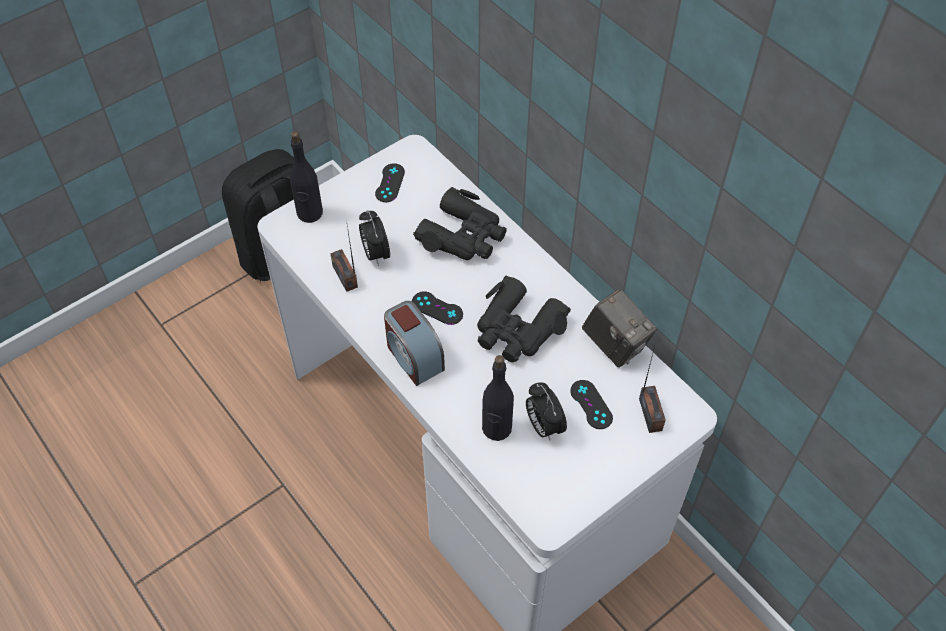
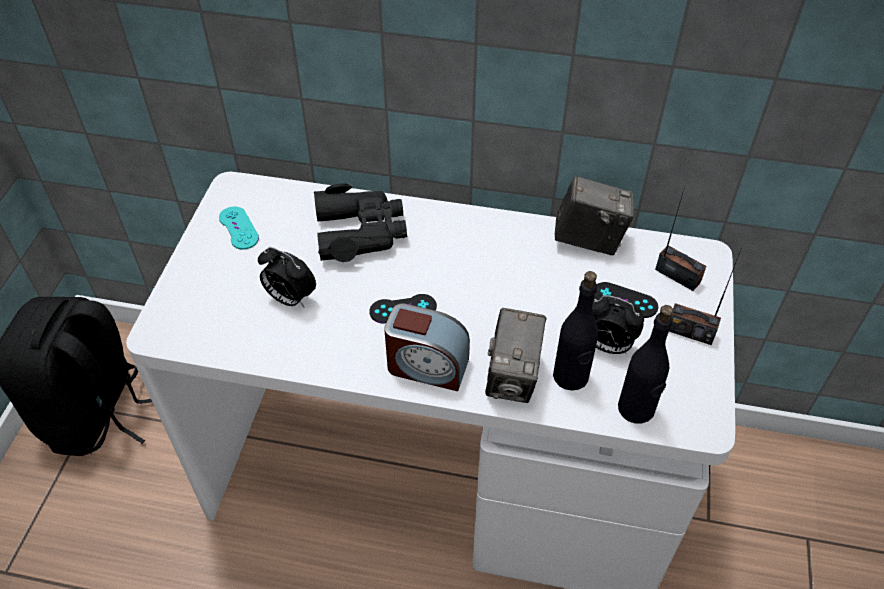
camera: 40 degrees left, 5 degrees down
(309, 213) = (179, 303): black bottle -> black bottle (636, 409)
(345, 276) = (279, 338): radio -> radio (690, 331)
(390, 183) = (238, 228): black game controller -> turquoise game controller
(459, 402) = (513, 378): none -> camera
(517, 329) = (495, 280): black binoculars -> none

